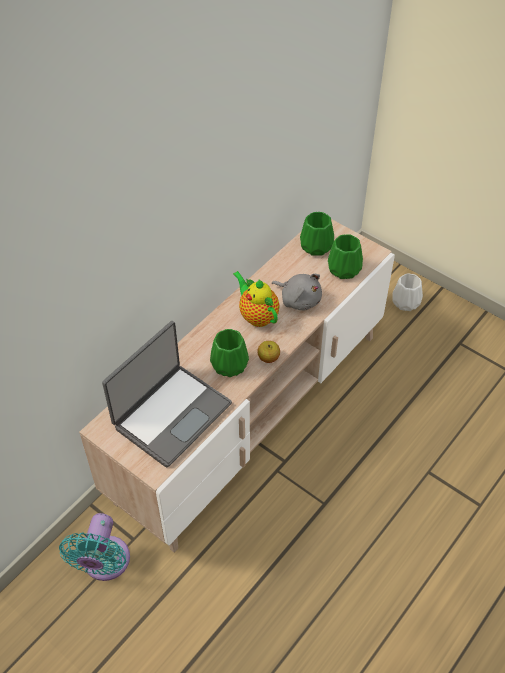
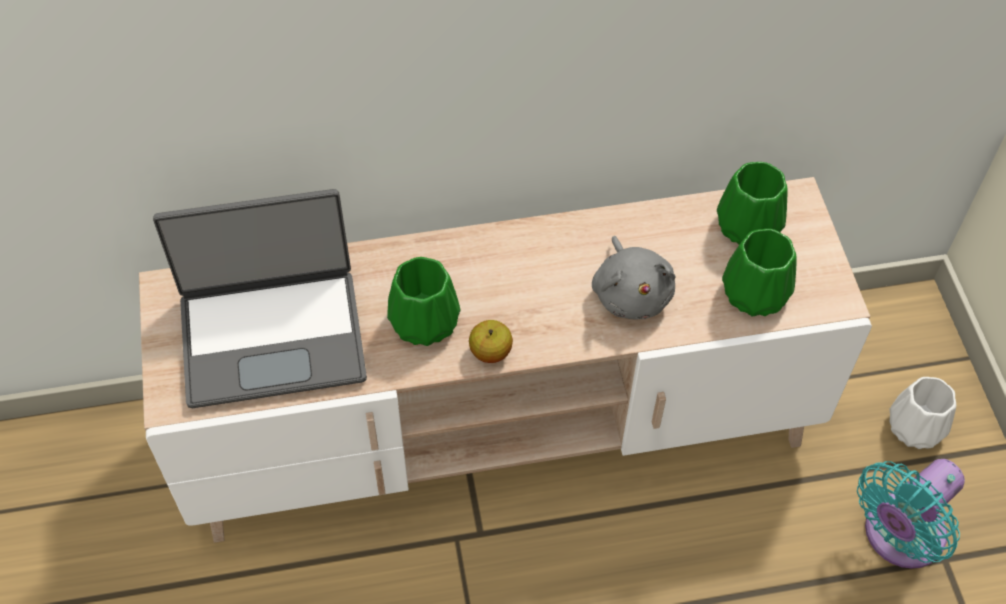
camera: 40 degrees right, 5 degrees up
(104, 564) = (120, 486): turquoise fan -> turquoise fan (898, 536)
(257, 315) = (541, 275): teapot -> none

